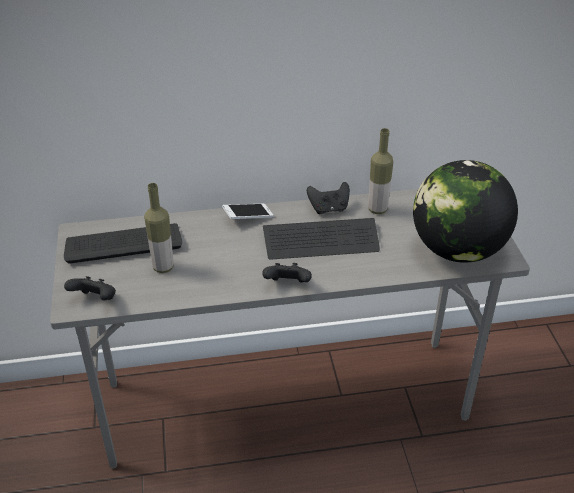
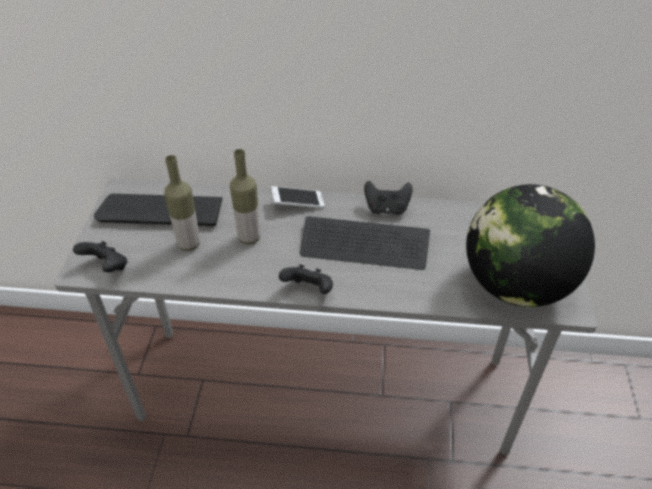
camera: 15 degrees right, 5 degrees up
(377, 209) = (440, 219): bottle -> bottle (249, 238)

